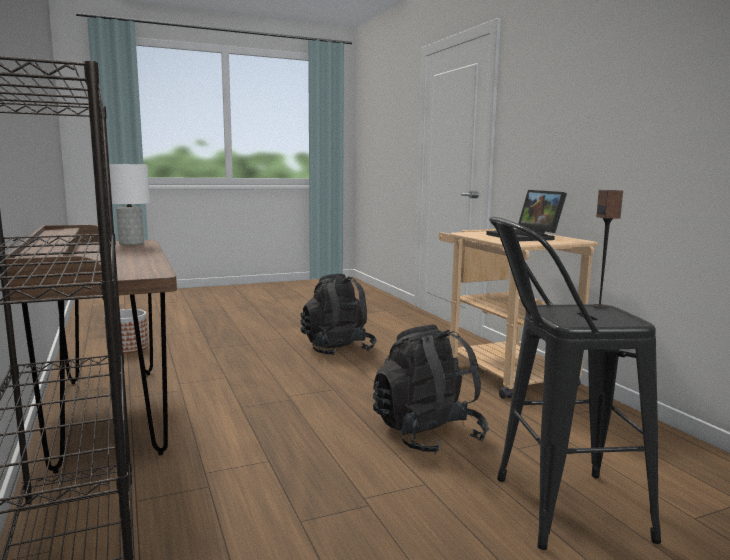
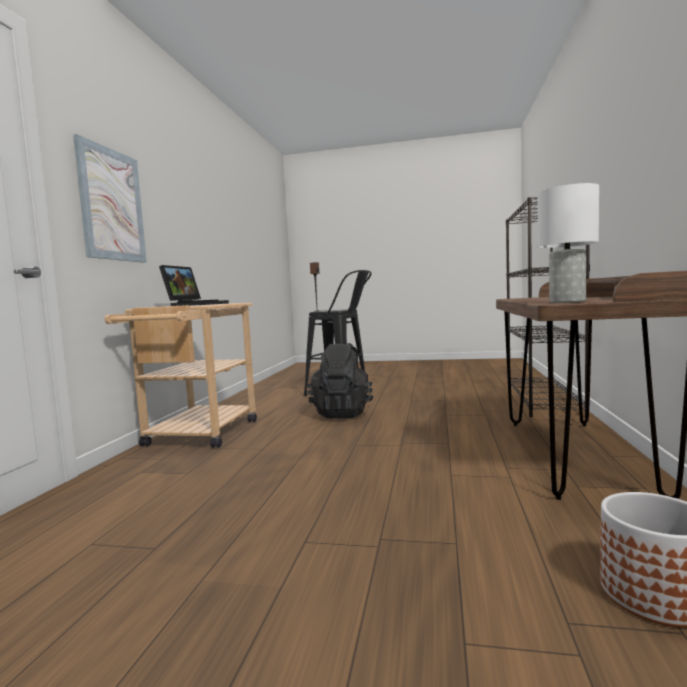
camera: 145 degrees left, 5 degrees down
(337, 349) = (270, 492): black backpack -> none
(538, 131) = (112, 205): none -> picture

